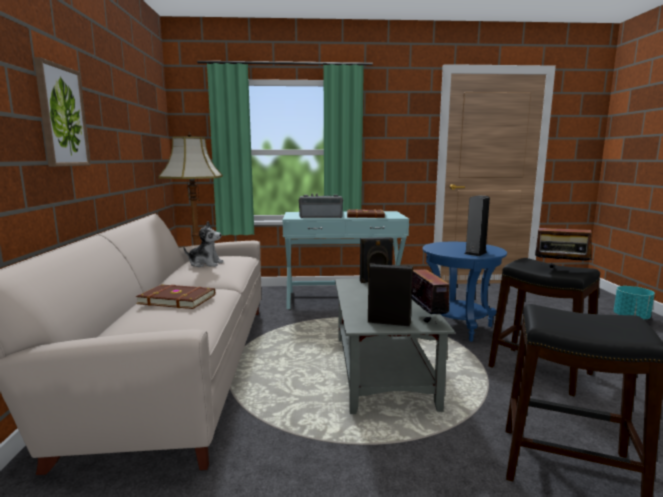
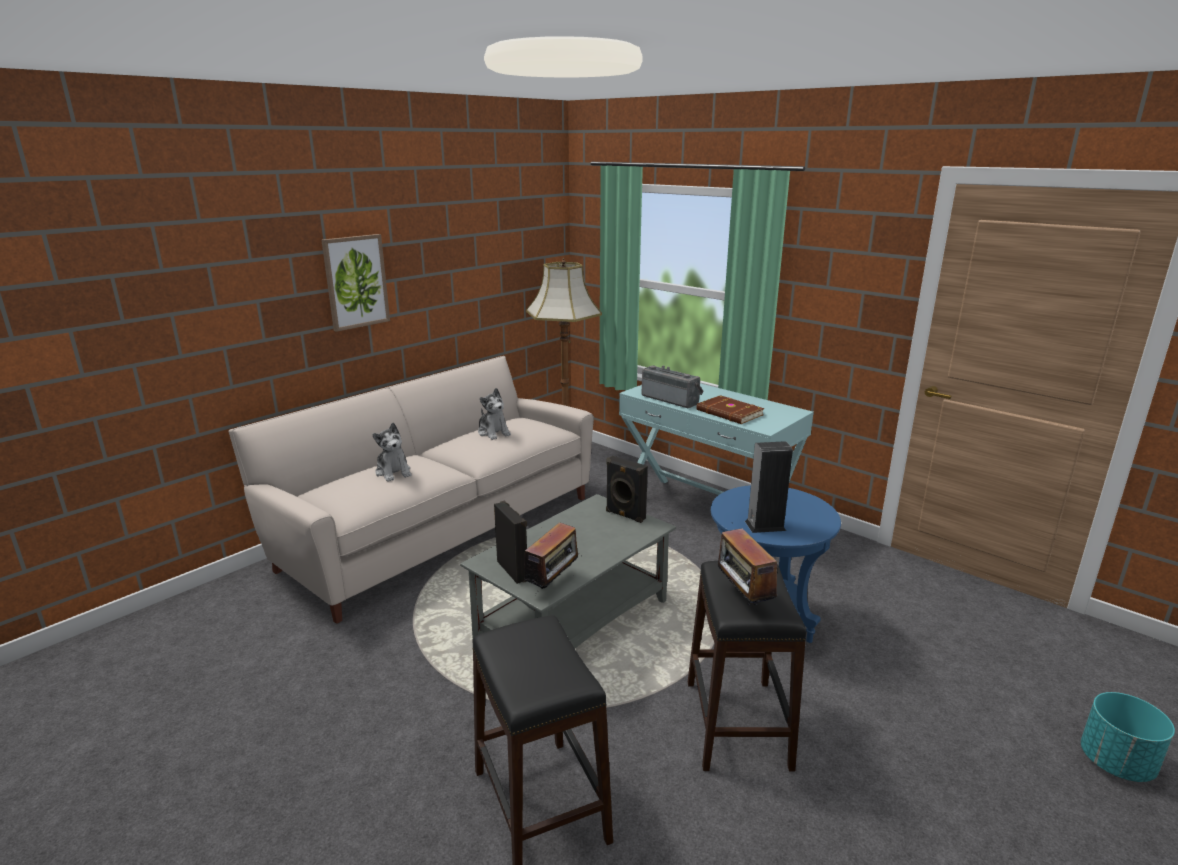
camera: 45 degrees right, 10 degrees up
(177, 299) = (393, 472): brown book -> plush toy

